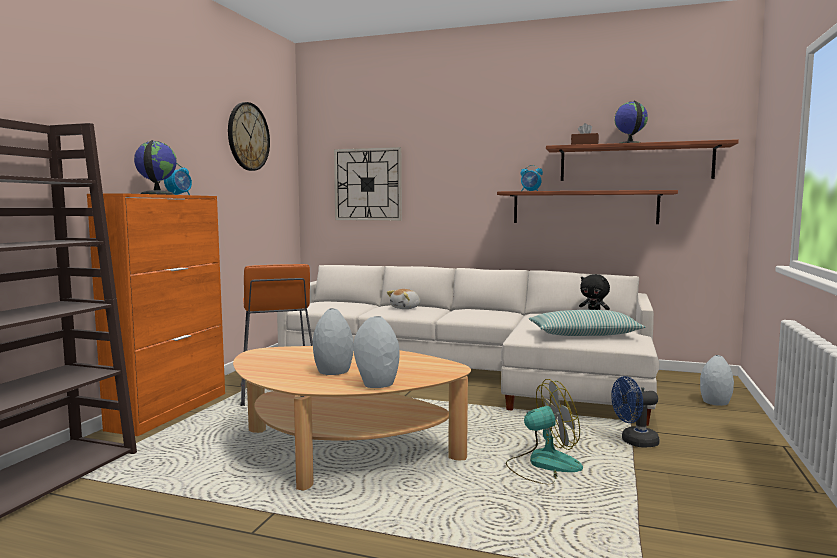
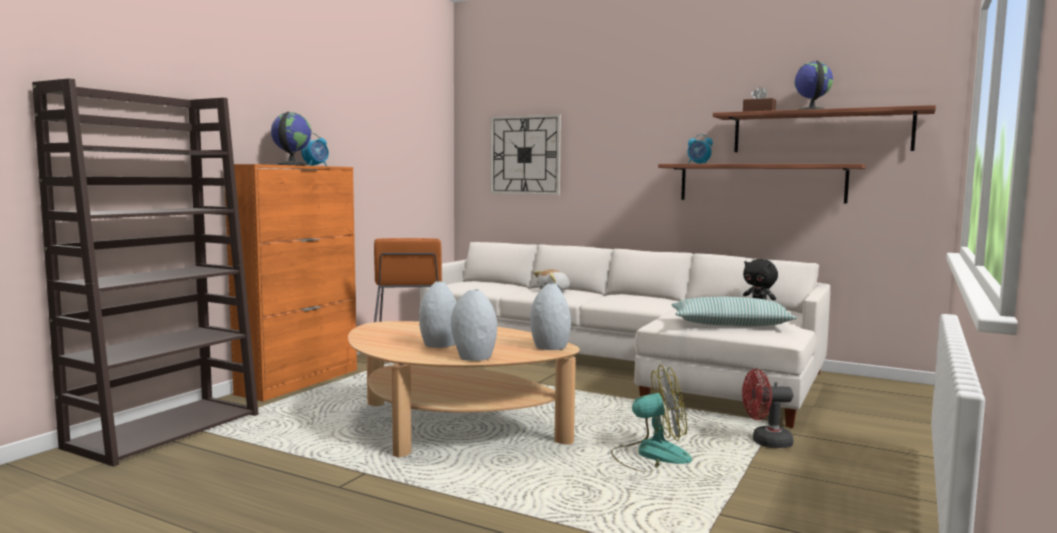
camera: 10 degrees right, 0 degrees up
(248, 136) = (395, 104): wall clock -> none
(634, 442) = (765, 442): blue fan -> red fan
(714, 402) = (889, 410): grey vase -> grey vase (549, 347)

